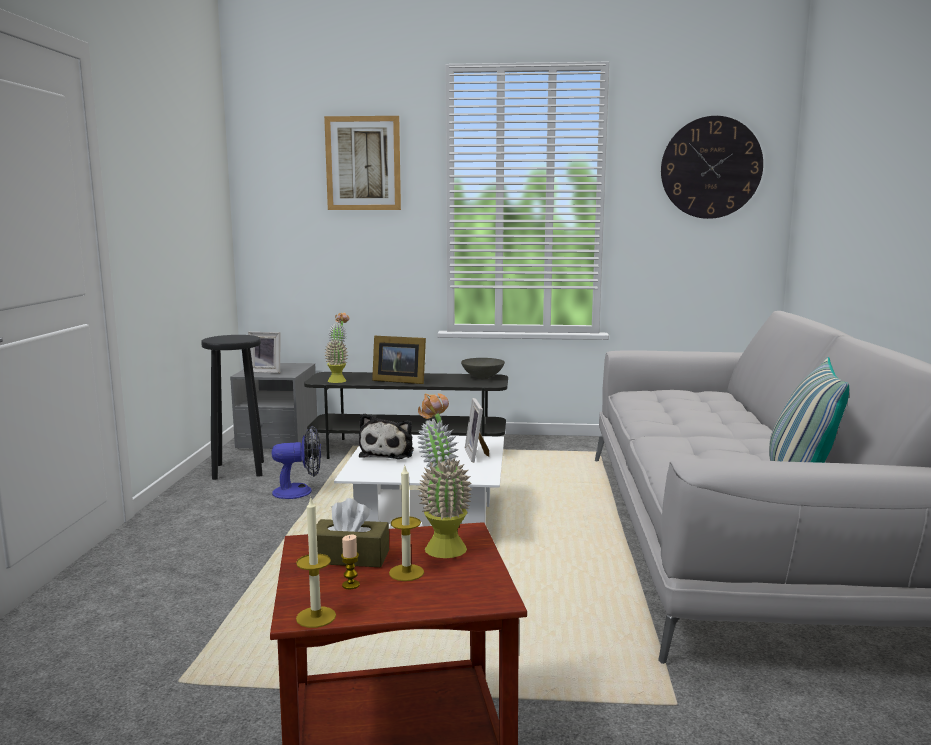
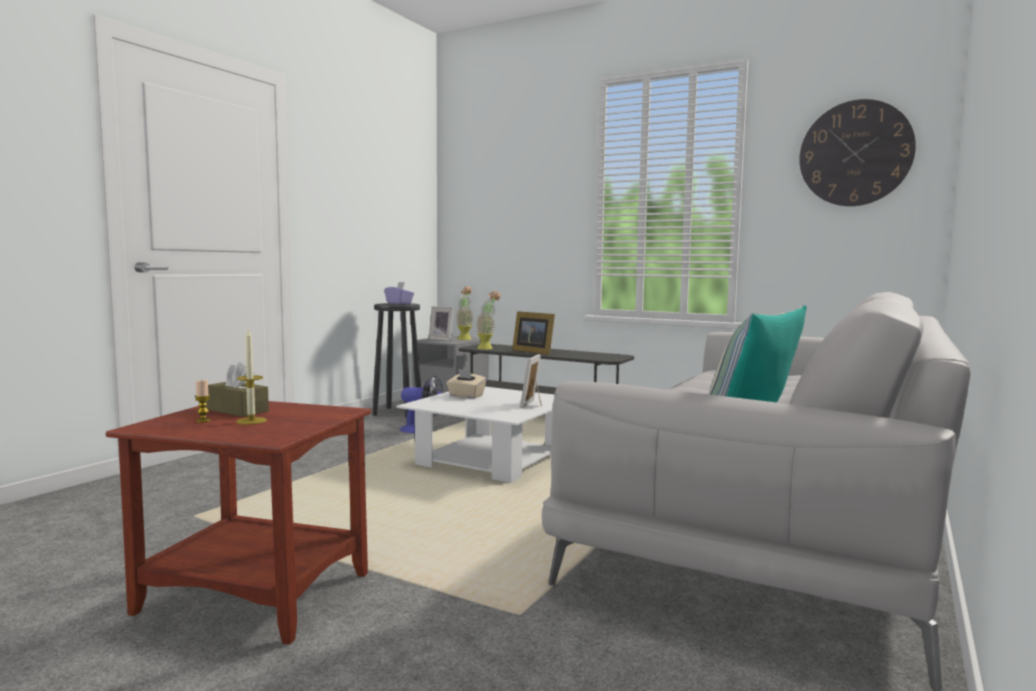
camera: 25 degrees right, 5 degrees down
(231, 337) = (399, 303): none -> purple tissue box
(316, 617) = (146, 429): candle -> none
(363, 163) = (532, 169): picture -> none
(388, 453) = (466, 396): plush toy -> beige tissue box
(441, 545) = (309, 413): potted plant -> potted plant (464, 338)
(482, 377) = (608, 355): grey bowl -> none

